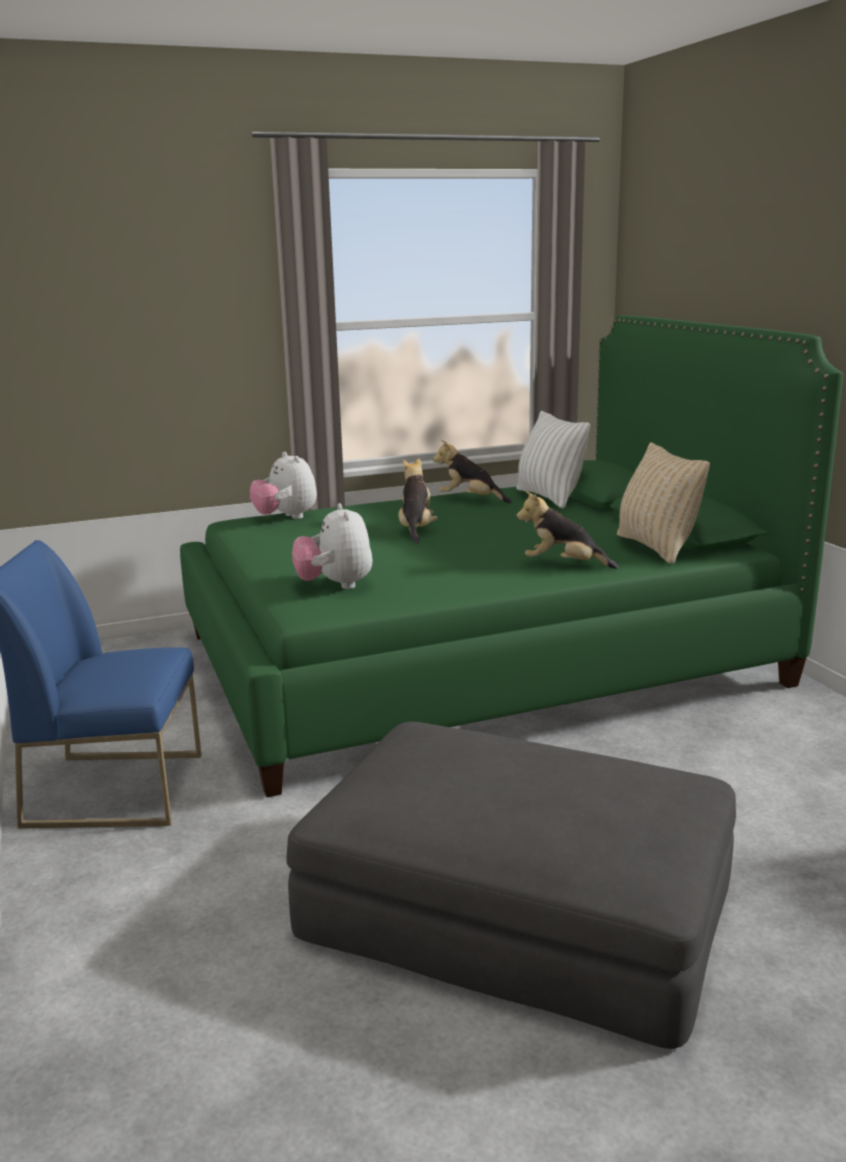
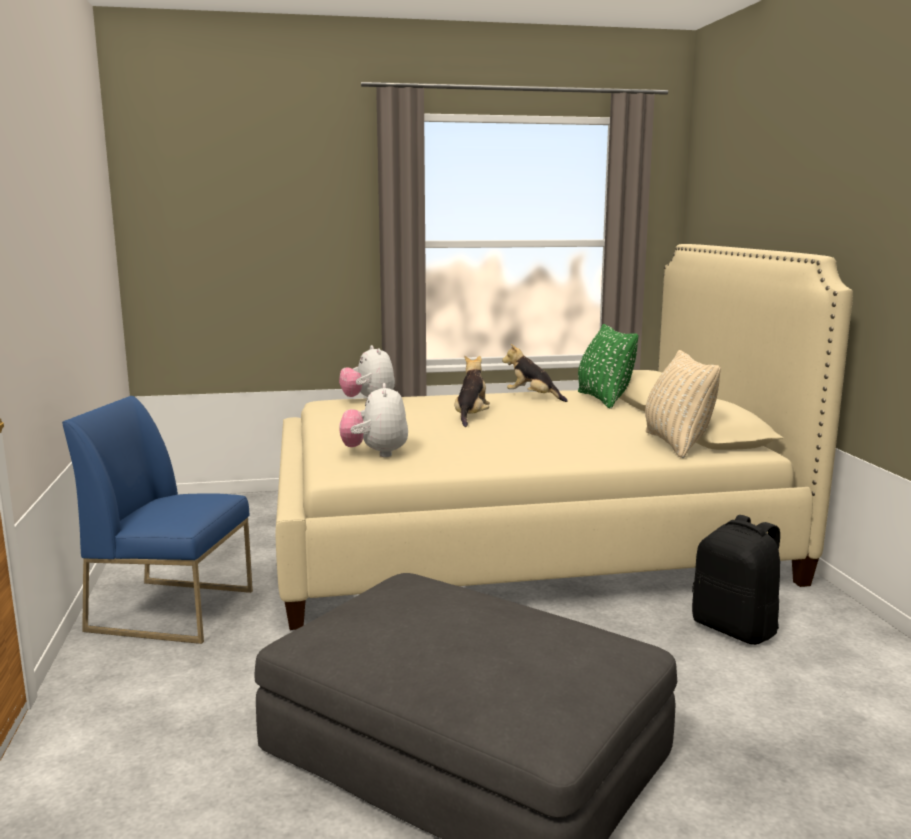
camera: 10 degrees right, 5 degrees down
(476, 658) = (519, 535): green bed -> beige bed
(549, 497) = (603, 399): white pillow -> green pillow
(563, 565) = (583, 452): plush toy -> none
(741, 741) = (735, 629): none -> black backpack

